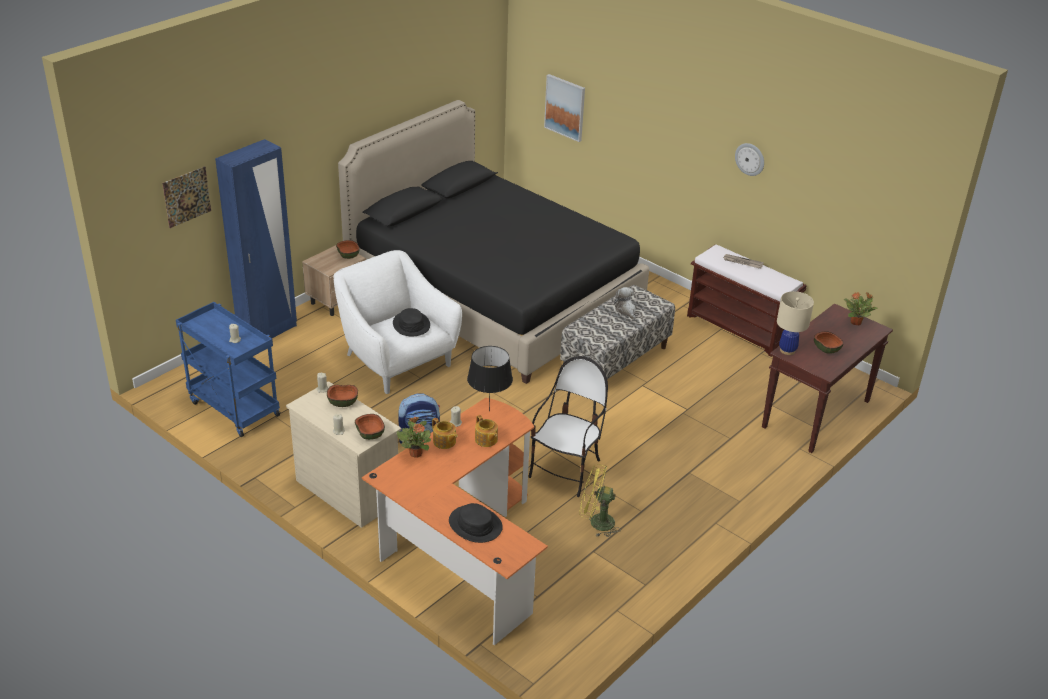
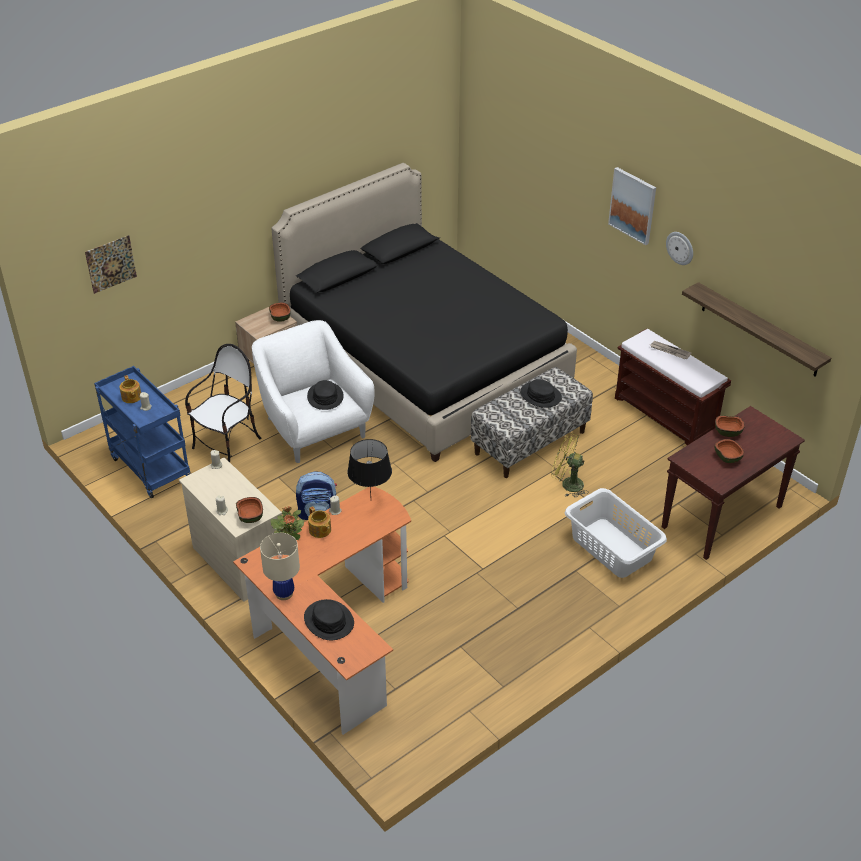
camera: 10 degrees right, 5 degrees up
(268, 333) = (198, 390): blue wardrobe -> none
(343, 402) = (233, 481): bowl -> bowl (728, 432)
(486, 440) = (360, 531): teapot -> teapot (131, 397)
(565, 107) = (511, 174): picture -> picture (633, 205)
(566, 471) = (453, 559): chair -> chair (228, 445)
(596, 522) = (470, 616): yellow fan -> yellow fan (567, 484)
(626, 310) = (540, 395): plush toy -> black hat
(719, 450) = (611, 548): none -> white laundry basket
(787, 350) = (686, 456): beige table lamp -> beige table lamp (284, 593)
(835, 230) = (759, 330): none -> shelf
(856, 322) = (767, 429): potted plant -> none

